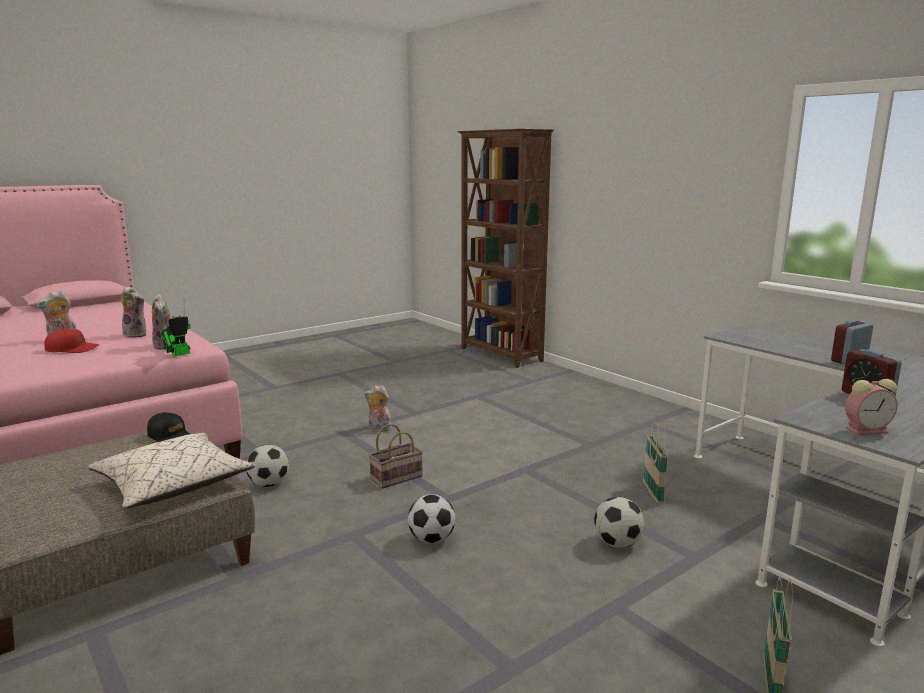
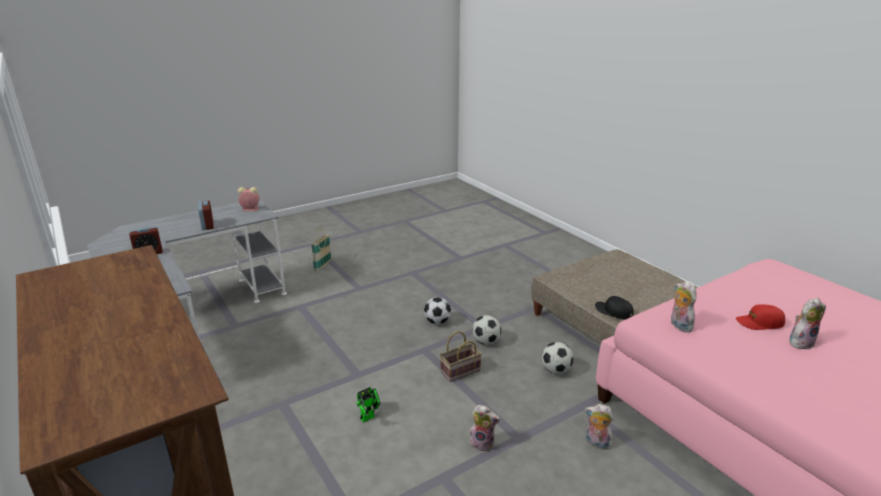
camera: 175 degrees left, 10 degrees up
(137, 335) = (742, 352): plush toy -> plush toy (596, 443)
(172, 485) = (576, 278): beige pillow -> none
(178, 354) = (650, 311): toy robot -> toy robot (369, 416)
(617, 543) = (335, 315): football -> football (486, 341)
(653, 493) = (281, 347): basket -> none

